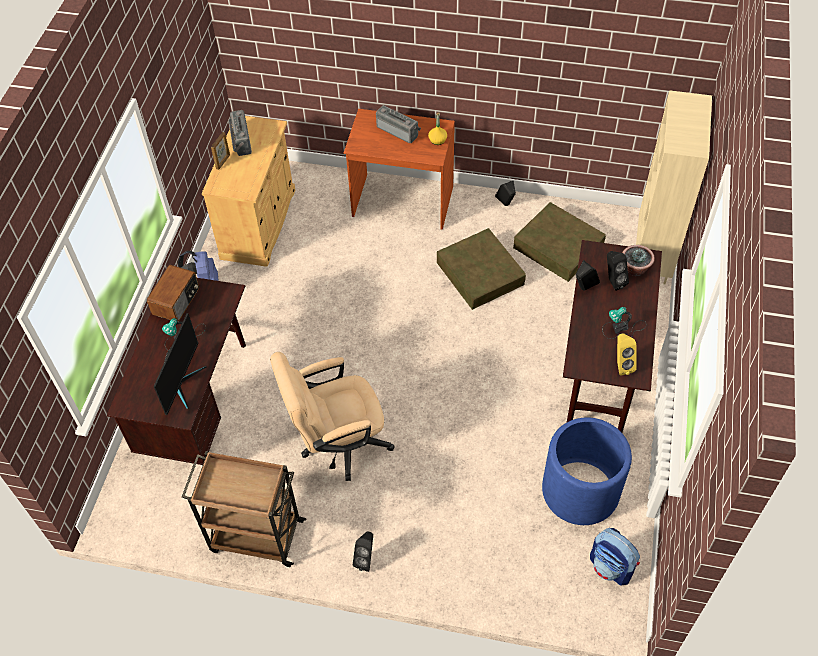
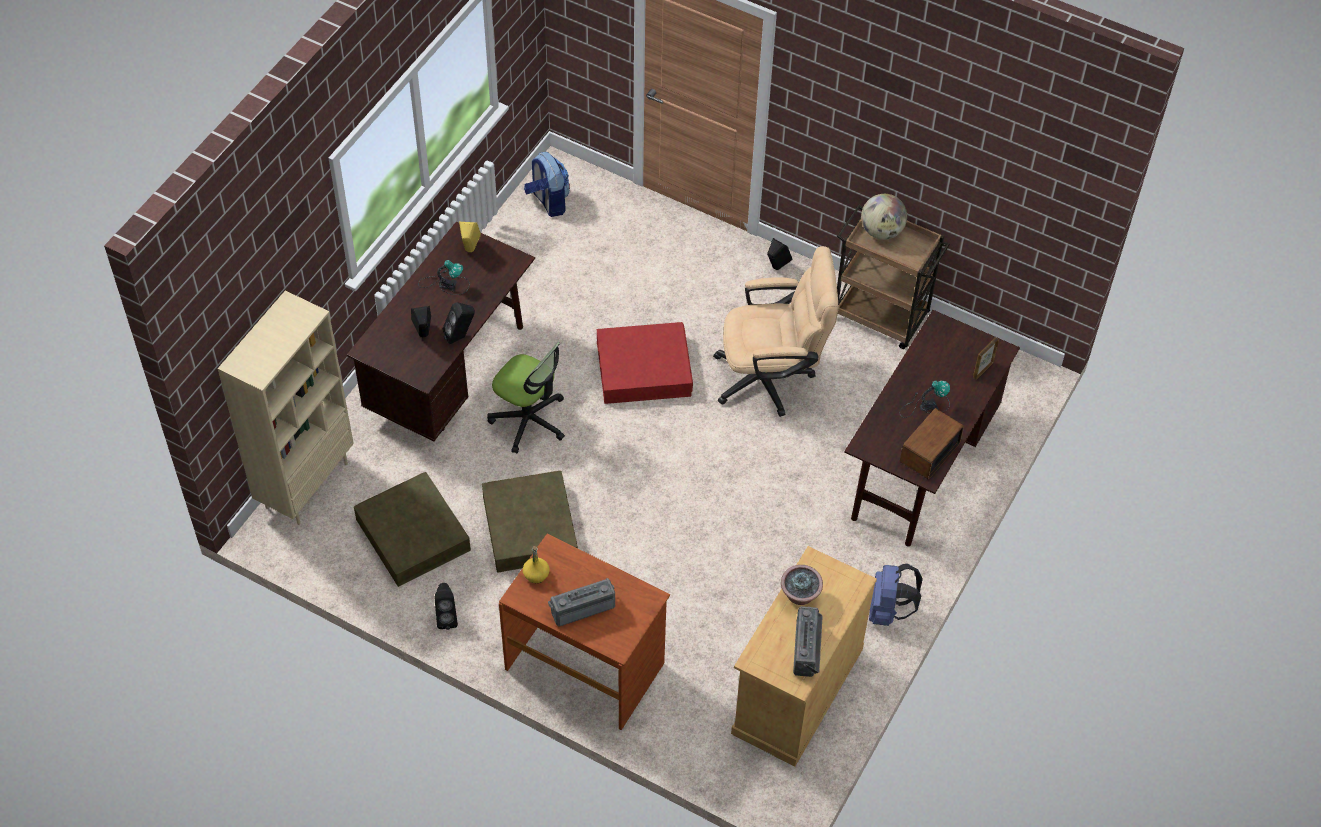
camera: 165 degrees left, 0 degrees up
(182, 384) = (934, 356): monitor -> none
(223, 162) = (838, 620): picture frame -> picture frame (982, 370)
(252, 495) = (881, 231): none -> globe
(398, 130) = (582, 607): radio -> radio turned 105 degrees clockwise
(449, 419) = (643, 369): none -> red storage box
(519, 349) = (529, 420): none -> office chair
(580, 491) = (542, 267): blue planter -> none
(634, 269) = (391, 342): potted plant -> potted plant (800, 596)

